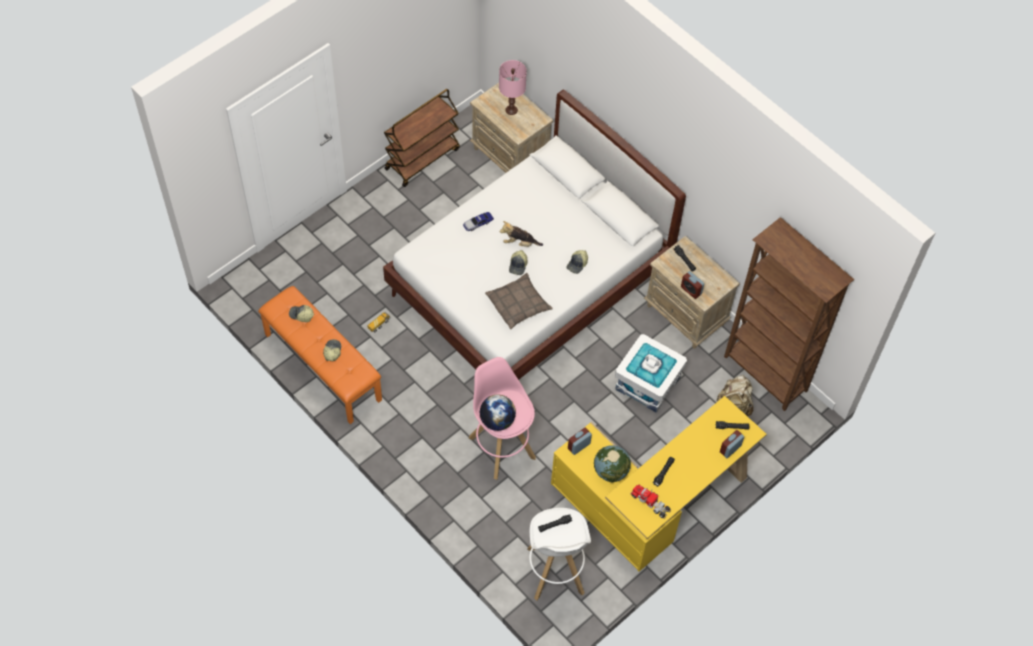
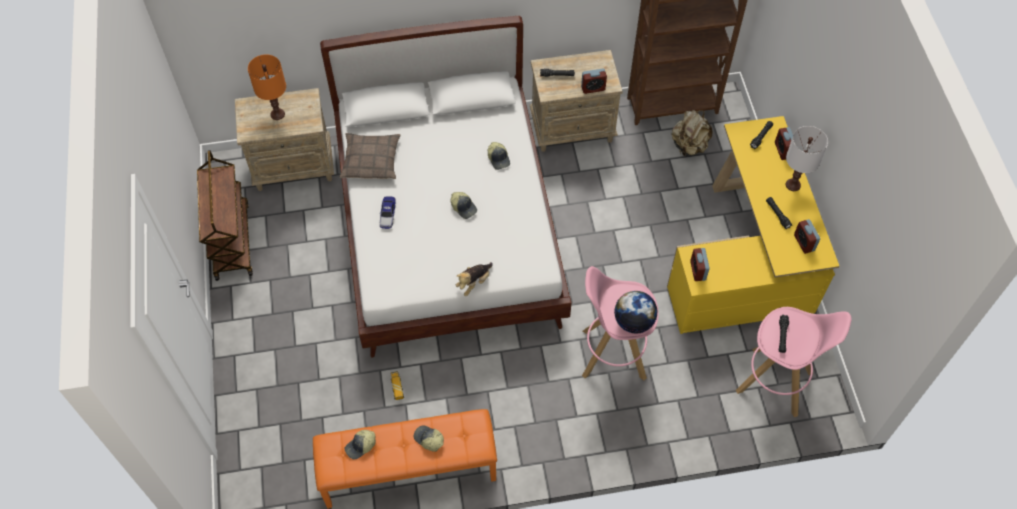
camera: 55 degrees left, 0 degrees up
(511, 110) = (277, 114): pink table lamp -> orange table lamp
(518, 304) = (508, 232): pillow -> pillow (371, 160)
(520, 243) = (438, 192): plush toy -> plush toy (474, 282)
(555, 571) = (775, 382): white stool -> pink stool
(611, 471) = (741, 259): globe -> none
(648, 383) = (623, 196): white storage box -> none
(650, 503) = (804, 243): toy truck -> alarm clock
(701, 471) = (792, 185): none -> white table lamp

